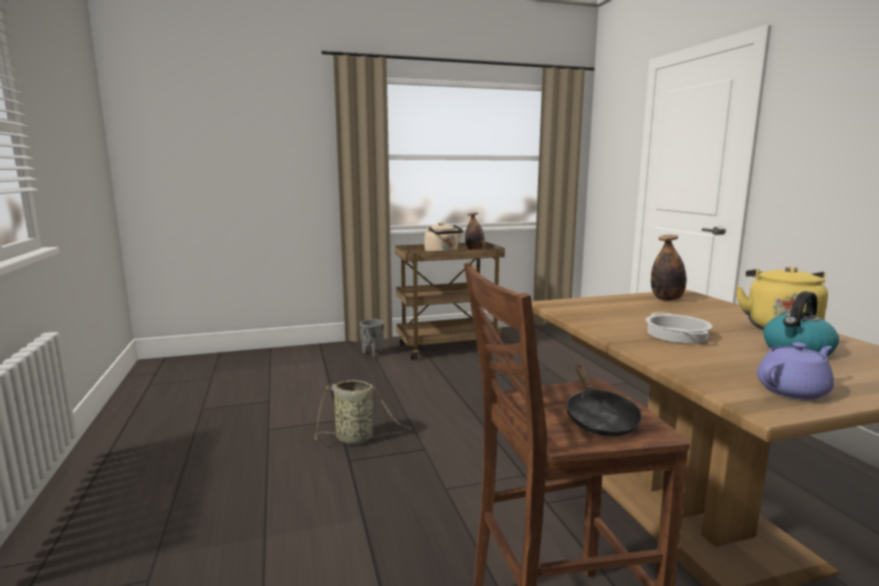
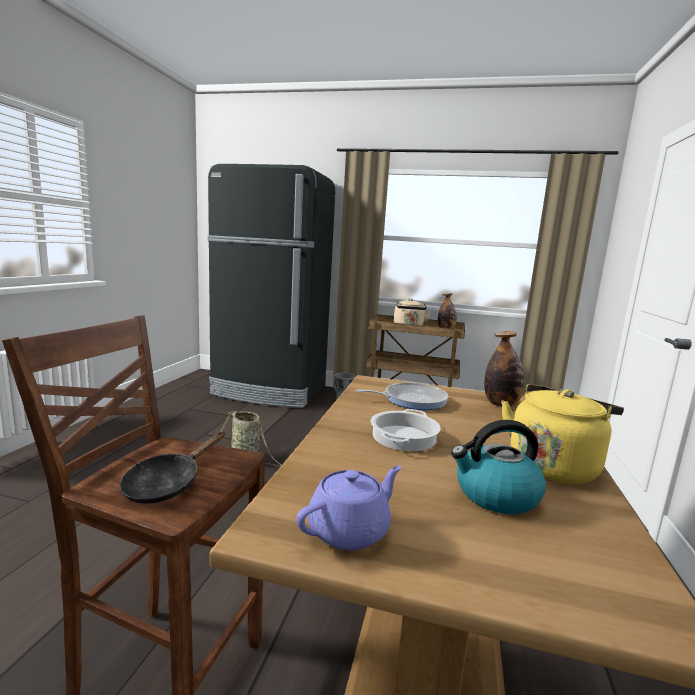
camera: 30 degrees right, 0 degrees up
(275, 363) = (270, 391): none -> black fridge
(614, 310) = (411, 400): none -> frying pan
(793, 391) = (350, 530): purple teapot -> purple teapot turned 45 degrees counterclockwise

